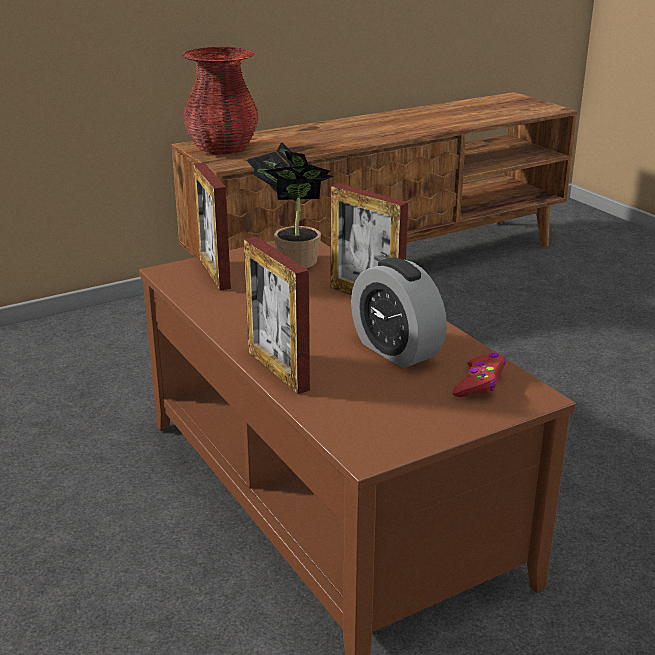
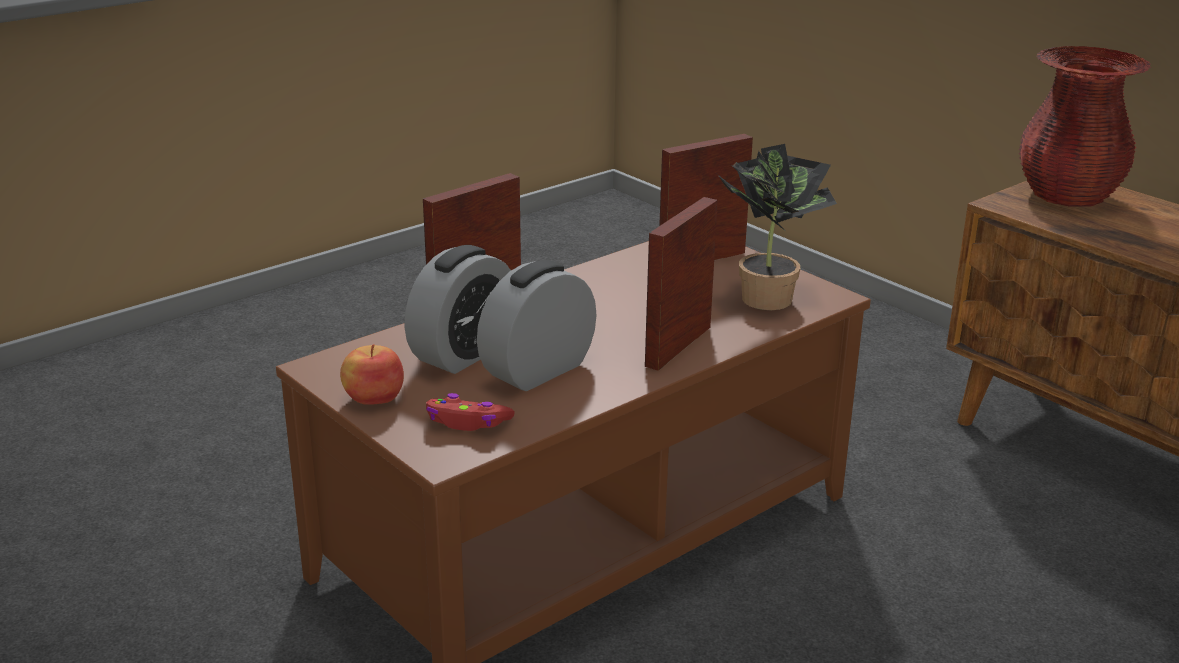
camera: 80 degrees right, 0 degrees up
(358, 380) = (464, 353): none -> alarm clock
(434, 425) = (373, 397): none -> apple

